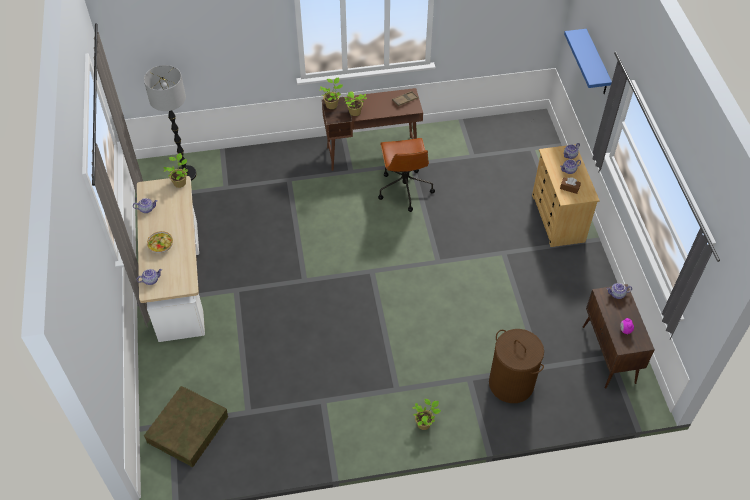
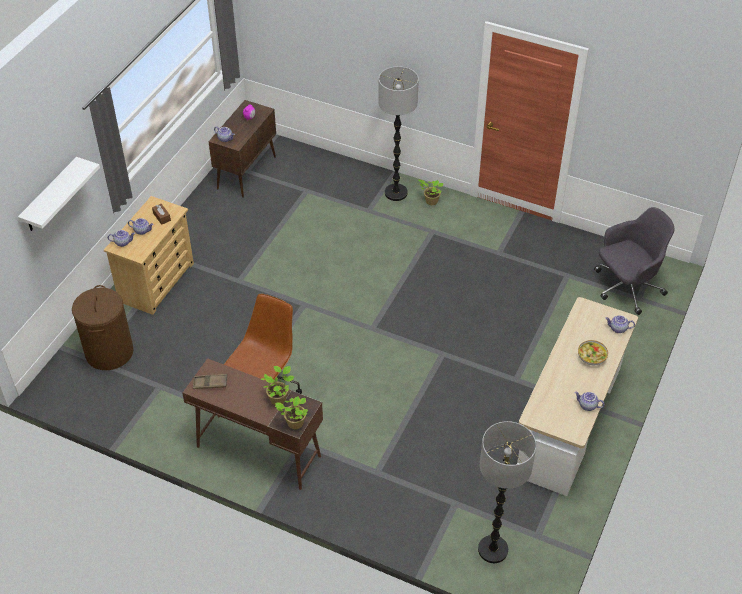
camera: 145 degrees left, 5 degrees down
(180, 182) = (534, 419): potted plant -> none
(187, 429) = (626, 288): brown storage box -> grey office chair
(463, 413) = (396, 193): none -> floor lamp
(511, 383) = (340, 192): brown laundry basket -> brown laundry basket (109, 352)
(596, 63) = (50, 196): blue shelf -> white shelf

